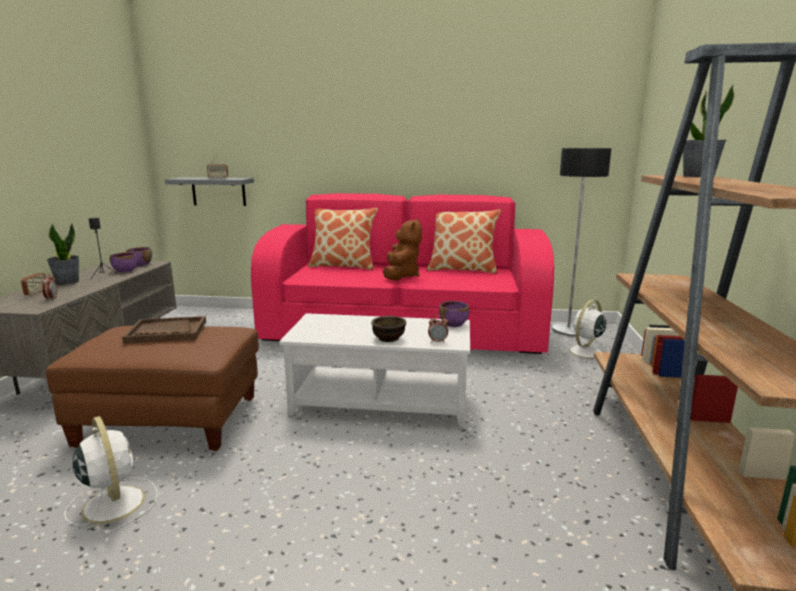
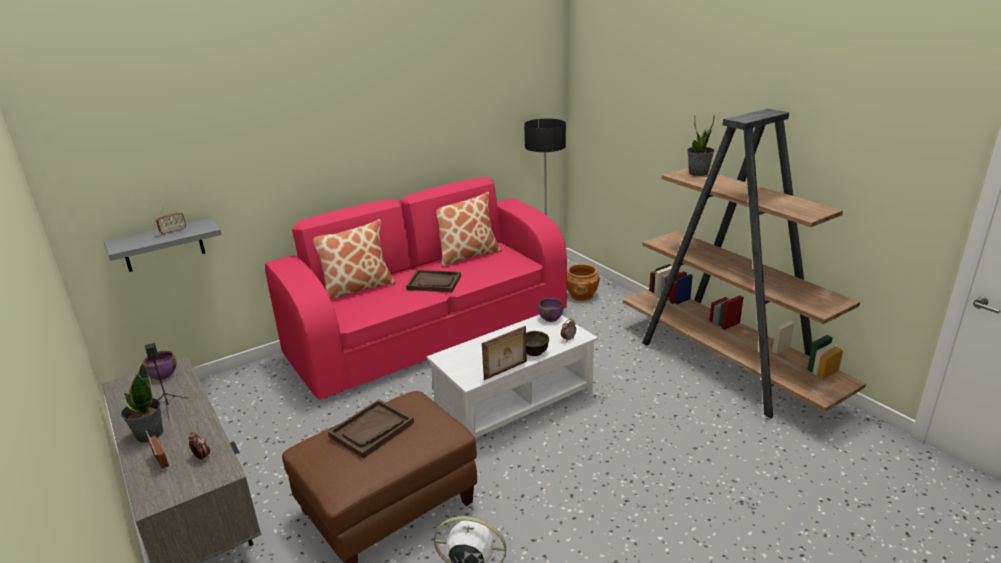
camera: 40 degrees left, 10 degrees up
(125, 270) = (172, 390): purple bowl -> none
(337, 341) = (506, 371): none -> picture frame
(401, 276) = (434, 282): brown plush toy -> brown tray
(585, 352) = (581, 295): white fan -> brown planter

